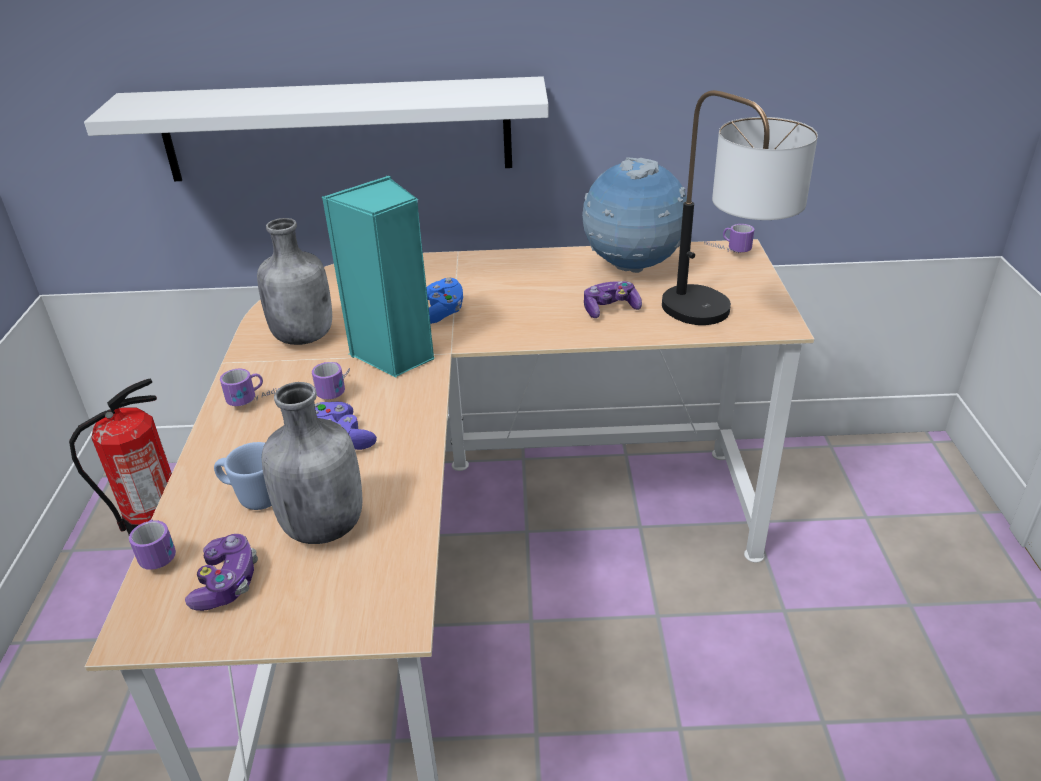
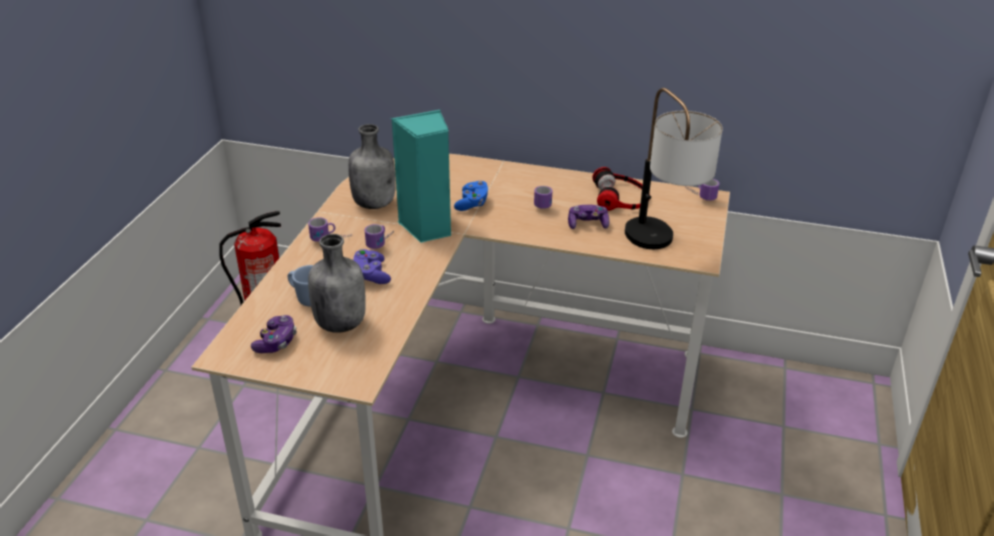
camera: 15 degrees right, 0 degrees up
(160, 550) = (246, 316): mug -> mug (542, 203)
(337, 130) = (430, 63): white shelf -> none
(633, 268) = (621, 197): globe -> headphones

